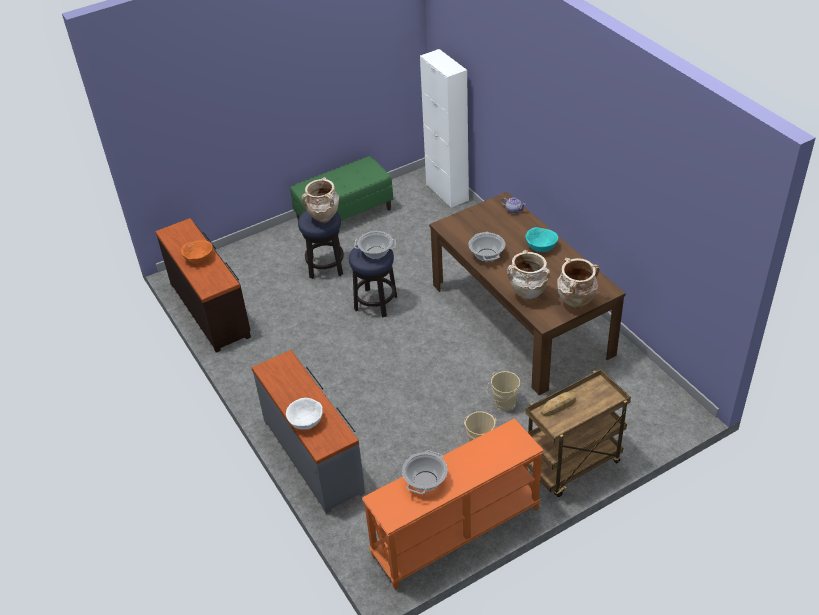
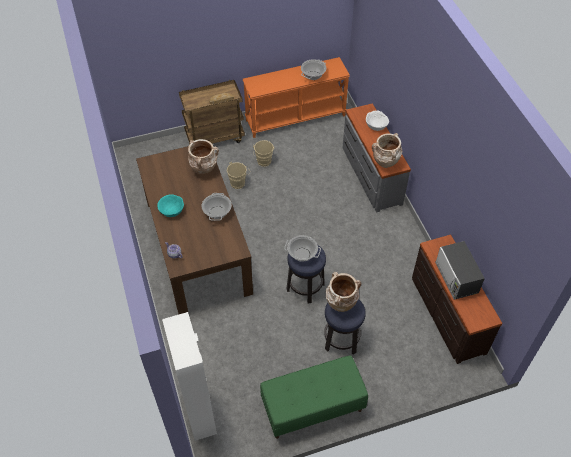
camera: 170 degrees left, 10 degrees up
(199, 258) = (456, 278): orange bowl -> microwave
(575, 303) = (174, 158): beige vase -> beige vase (385, 164)

